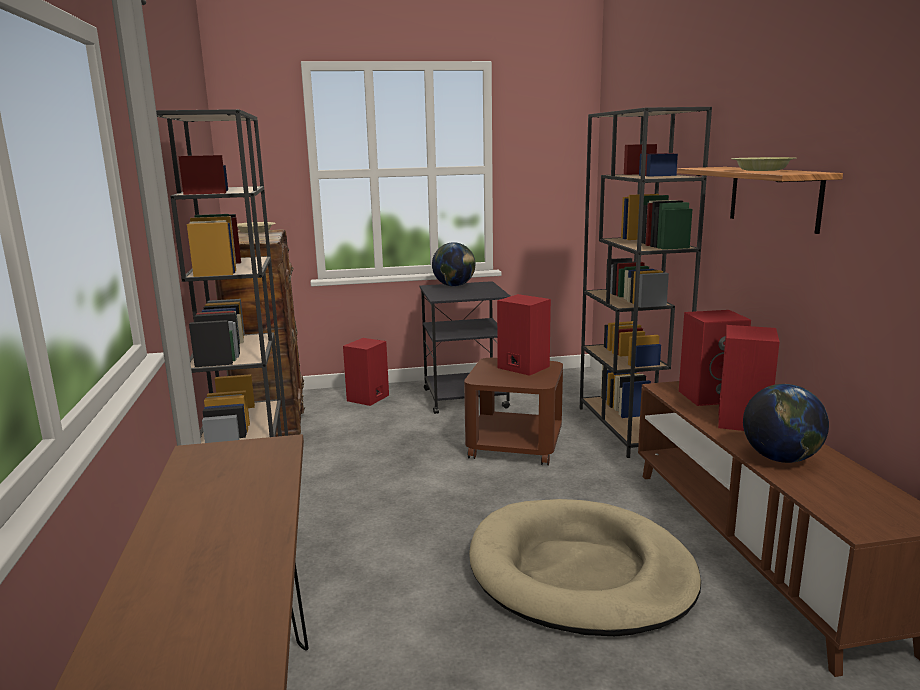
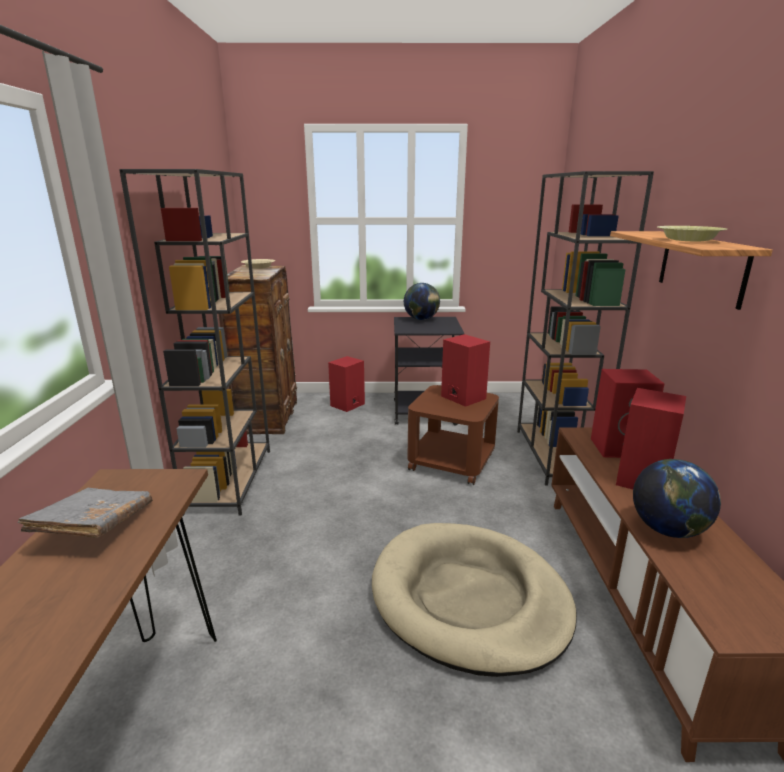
camera: 10 degrees right, 5 degrees up
(214, 490) = (95, 526): none -> grey book

